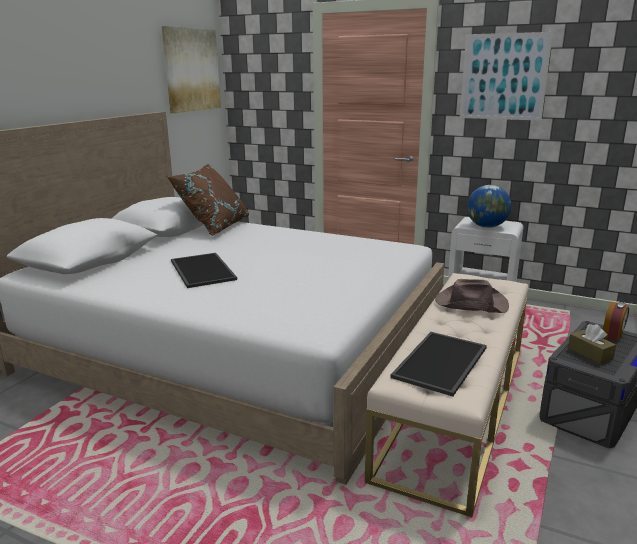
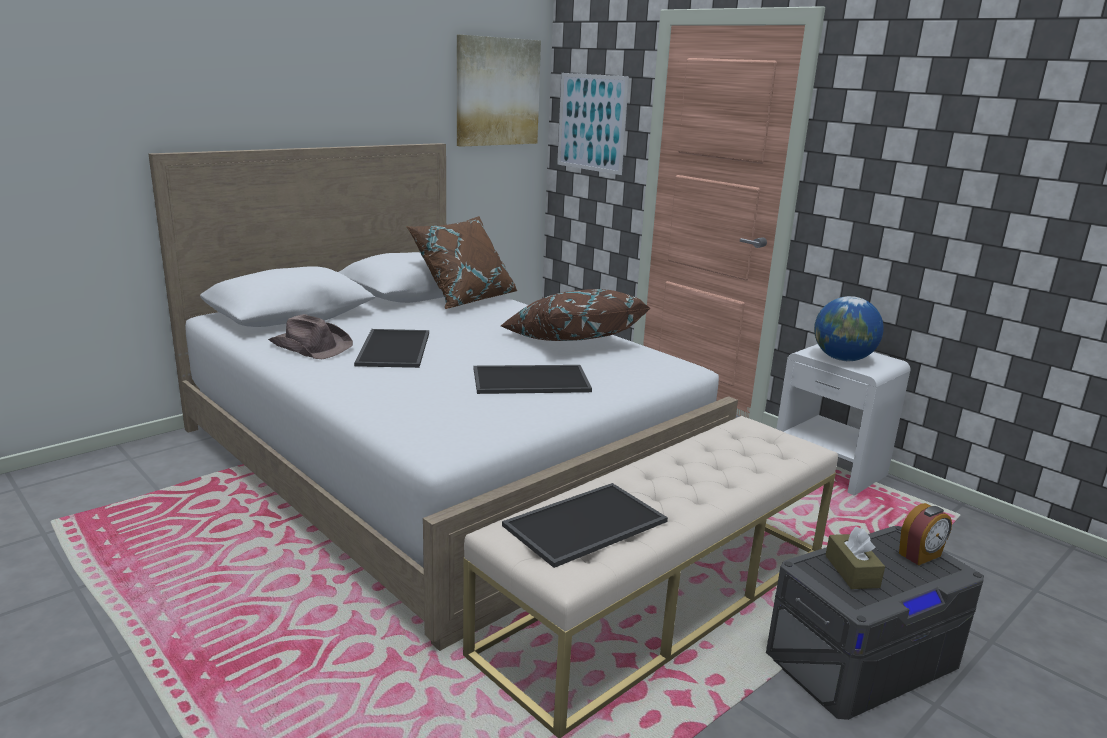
camera: 20 degrees right, 0 degrees up
(320, 243) = (571, 341): none -> brown pillow
(325, 273) = (532, 379): none -> tray
(470, 303) = (714, 460): brown hat -> brown hat (311, 346)
(503, 77) = (903, 135): picture -> picture (591, 123)

